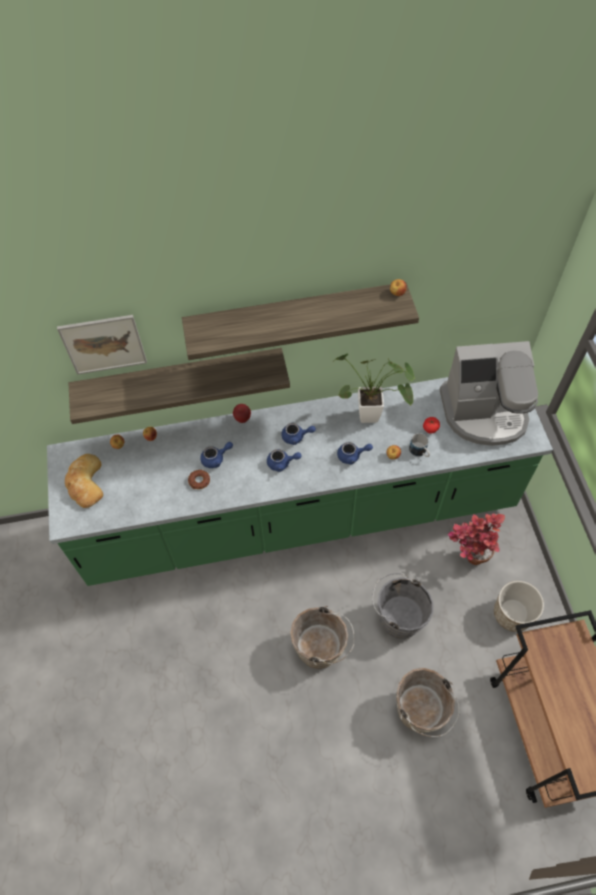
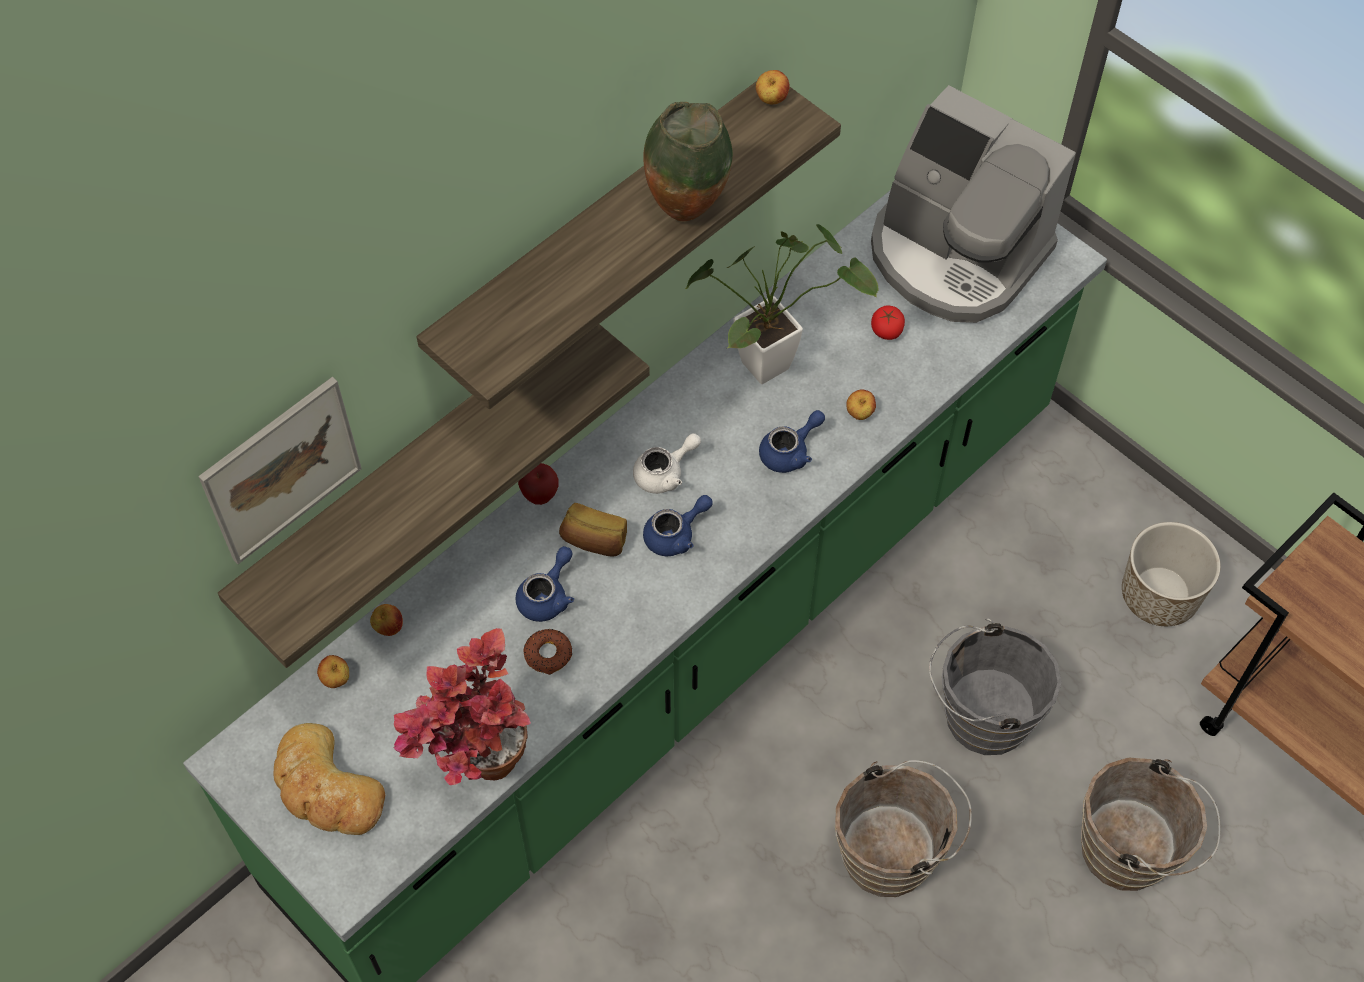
camera: 35 degrees left, 0 degrees up
(249, 447) = (594, 541): none -> bread
(296, 437) = (665, 473): blue teapot -> white teapot
(325, 321) = (686, 210): none -> vase
(420, 452) = (900, 382): mug -> none
(468, 555) = (1021, 539): potted plant -> potted plant (475, 765)
(484, 413) = (955, 254): coffee machine -> coffee machine turned 75 degrees clockwise

